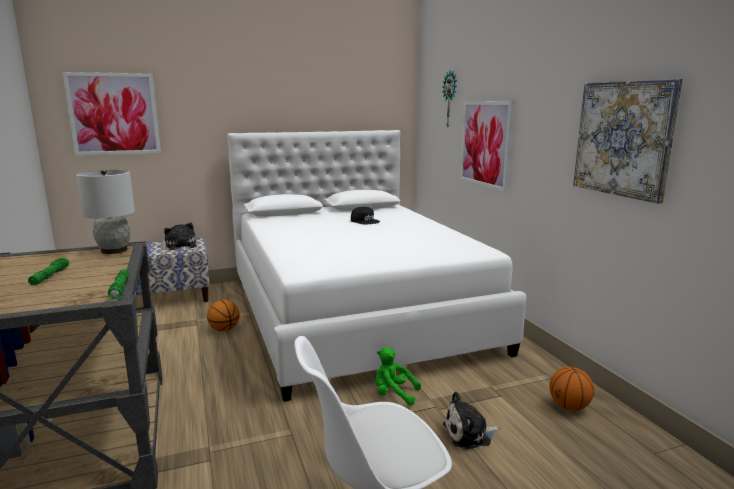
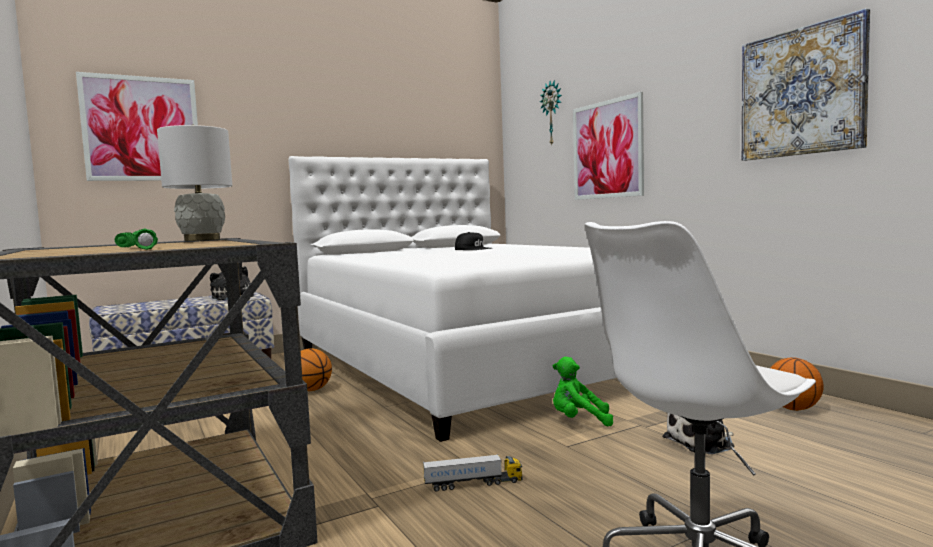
camera: 10 degrees left, 10 degrees down
(120, 289) = (260, 241): green flashlight -> green flashlight (147, 248)
(282, 450) = (473, 484): none -> toy truck

